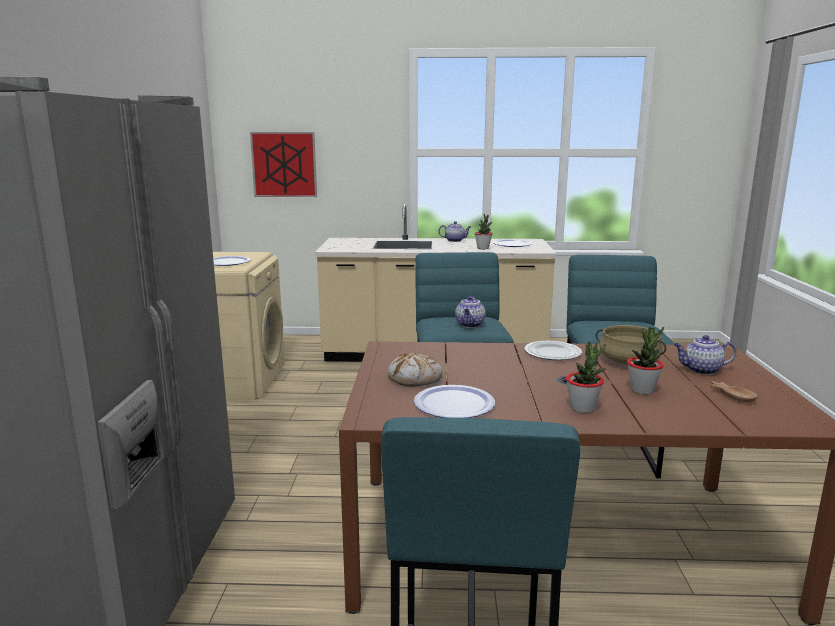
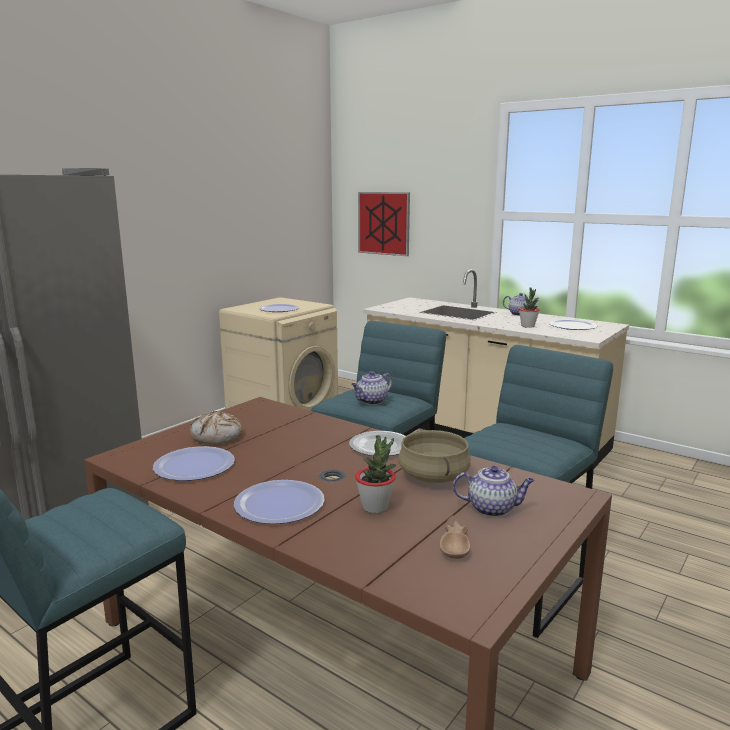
camera: 35 degrees right, 0 degrees up
(582, 408) = (279, 504): potted plant -> plate
(701, 370) = (492, 508): teapot -> teapot turned 150 degrees clockwise

